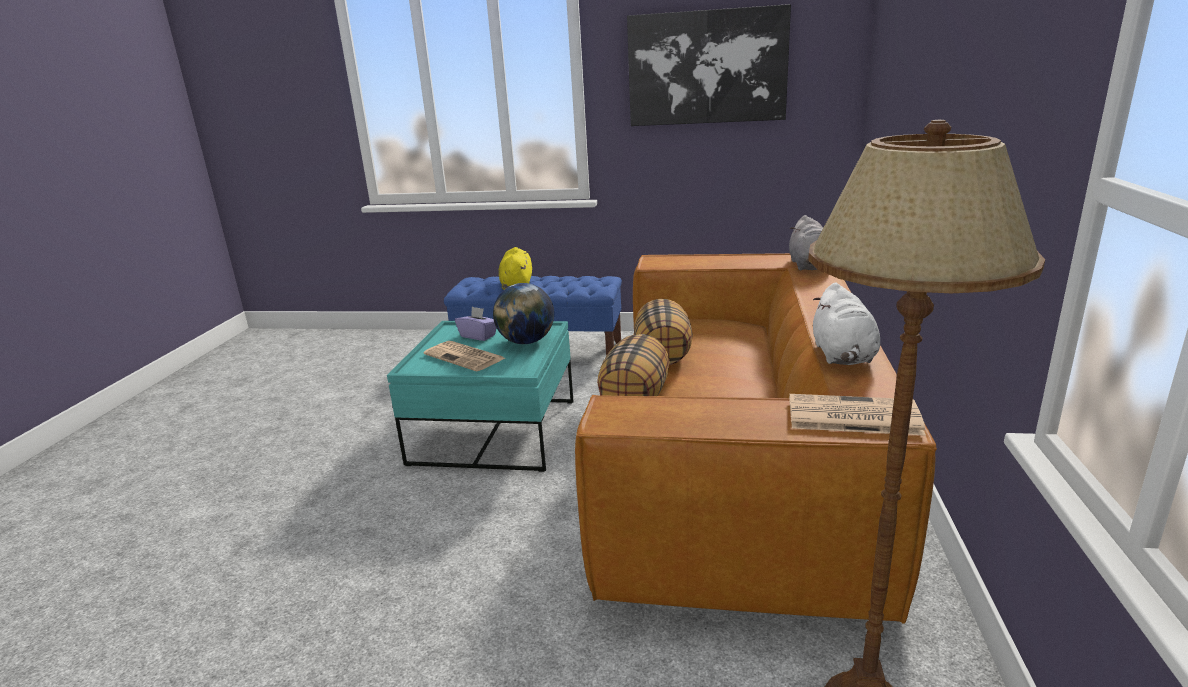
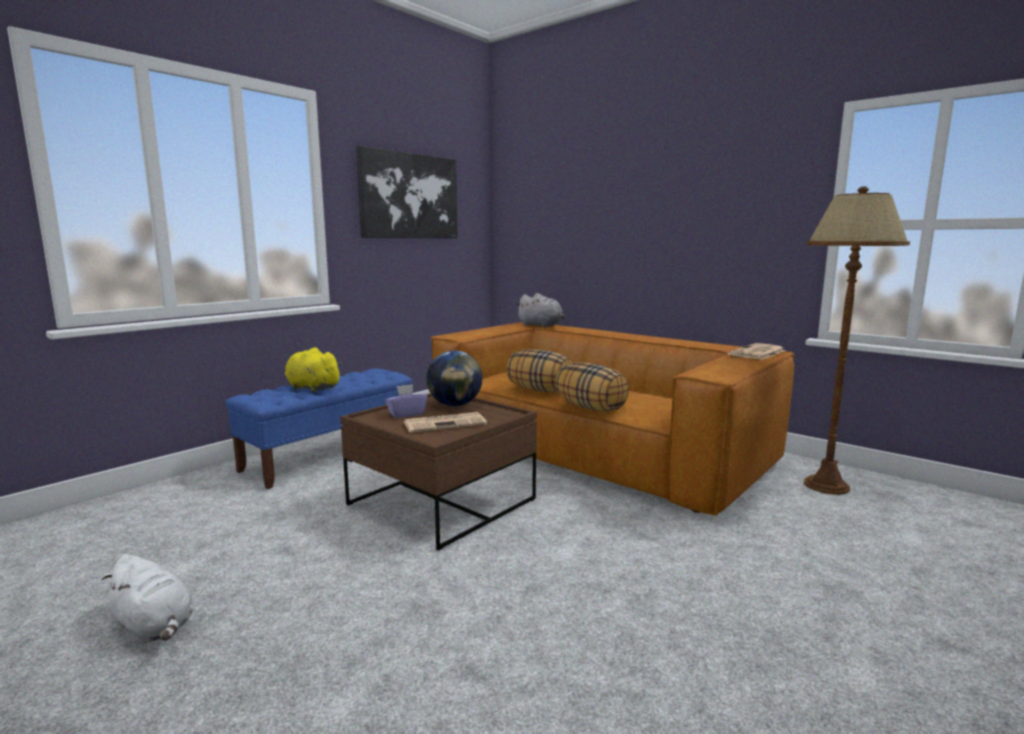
camera: 60 degrees left, 10 degrees down
(495, 432) = (442, 502): turquoise coffee table -> brown coffee table
(843, 356) = (683, 343): white plush toy -> white plush toy (155, 626)

